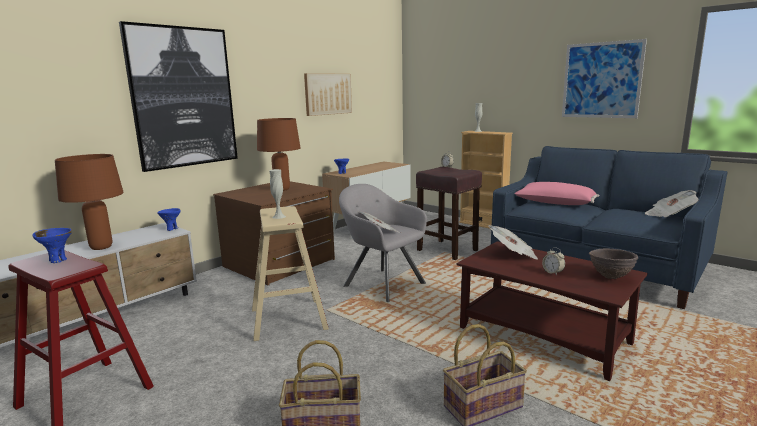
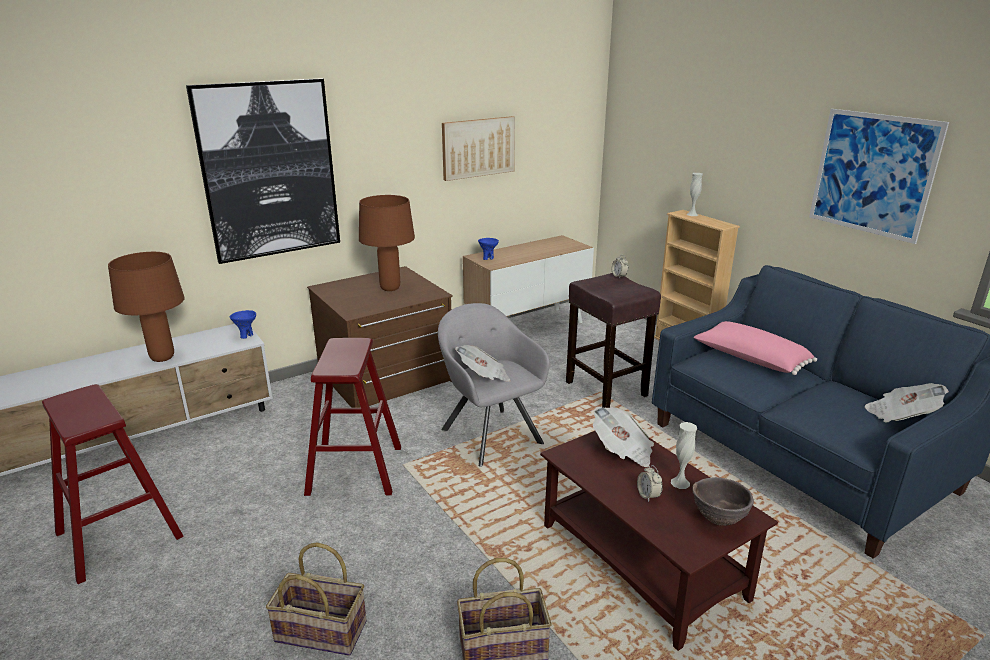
camera: 15 degrees right, 10 degrees up
(57, 260) = (85, 403): blue bowl -> none
(279, 216) = (339, 359): white vase -> white vase (680, 483)
(288, 319) = (355, 470): beige stool -> red stool

